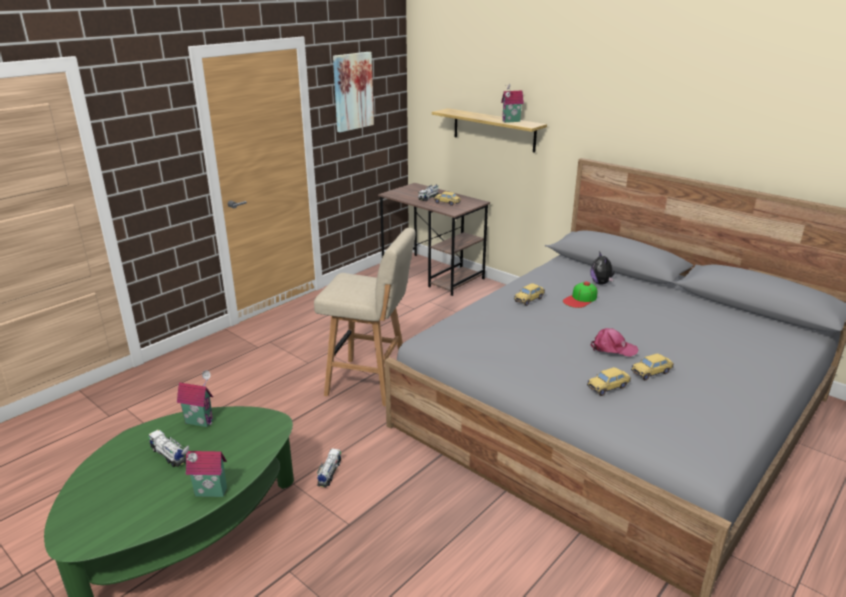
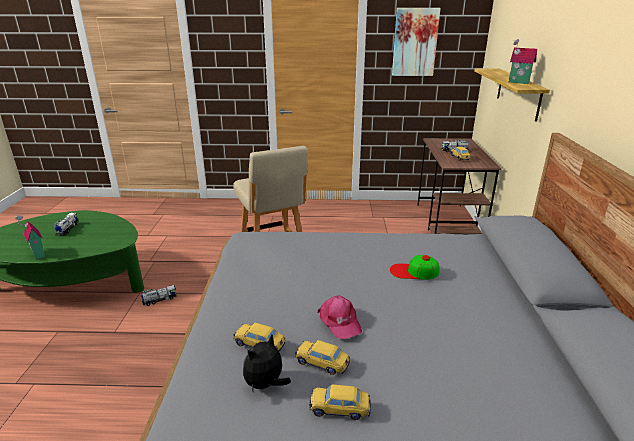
camera: 50 degrees right, 0 degrees up
(200, 421) = (108, 222): toy house -> none
(529, 300) = (371, 249): toy car -> toy car (339, 409)
(601, 283) = (471, 271): plush toy -> plush toy (265, 384)

